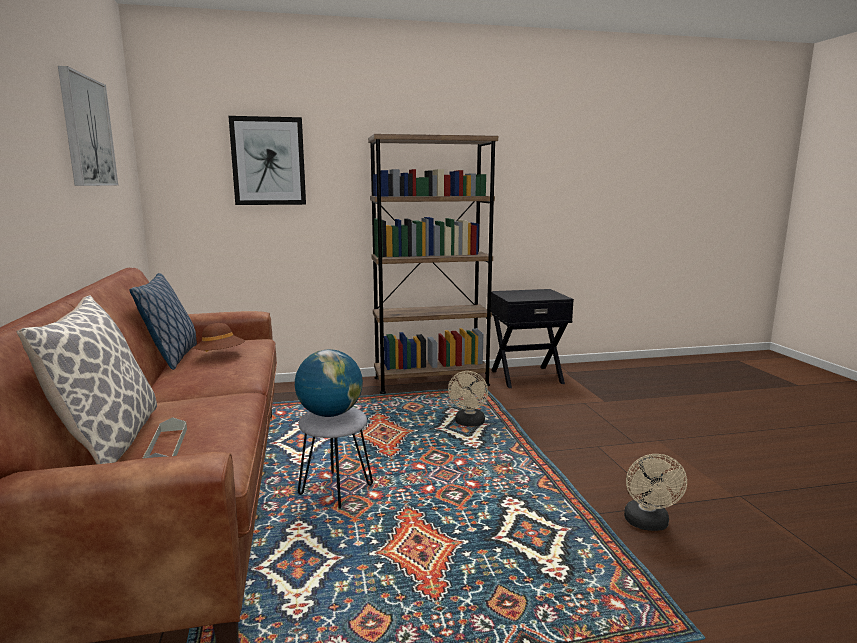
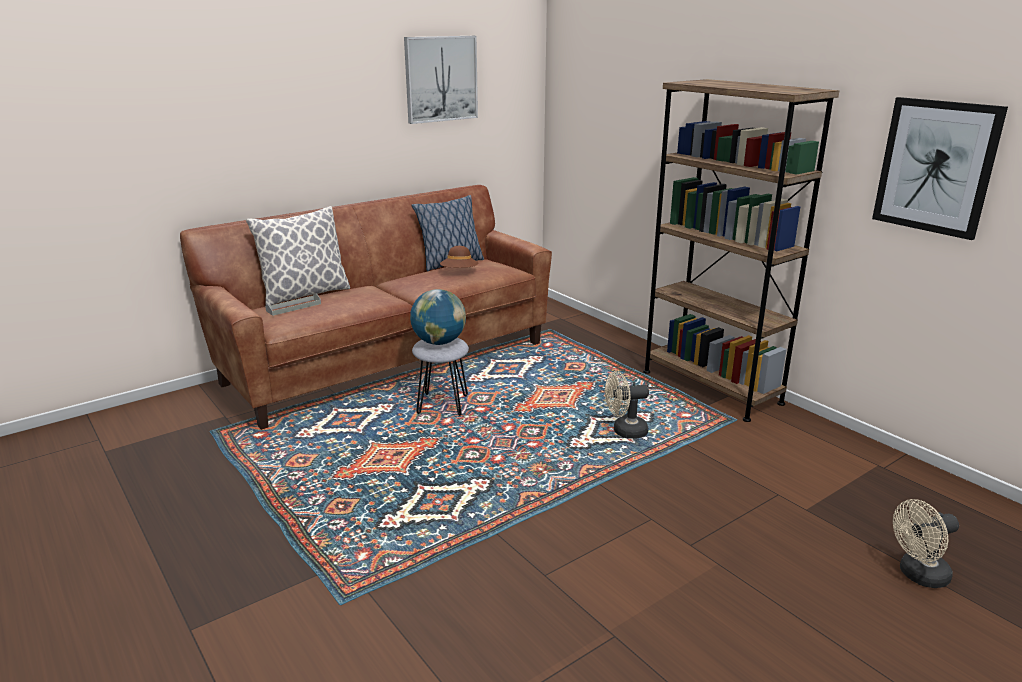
camera: 65 degrees right, 10 degrees up
(268, 161) = (624, 98): picture -> picture (936, 167)
(526, 376) = (815, 439): black nightstand -> none
(648, 524) = (498, 566): beige fan -> beige fan (918, 575)

